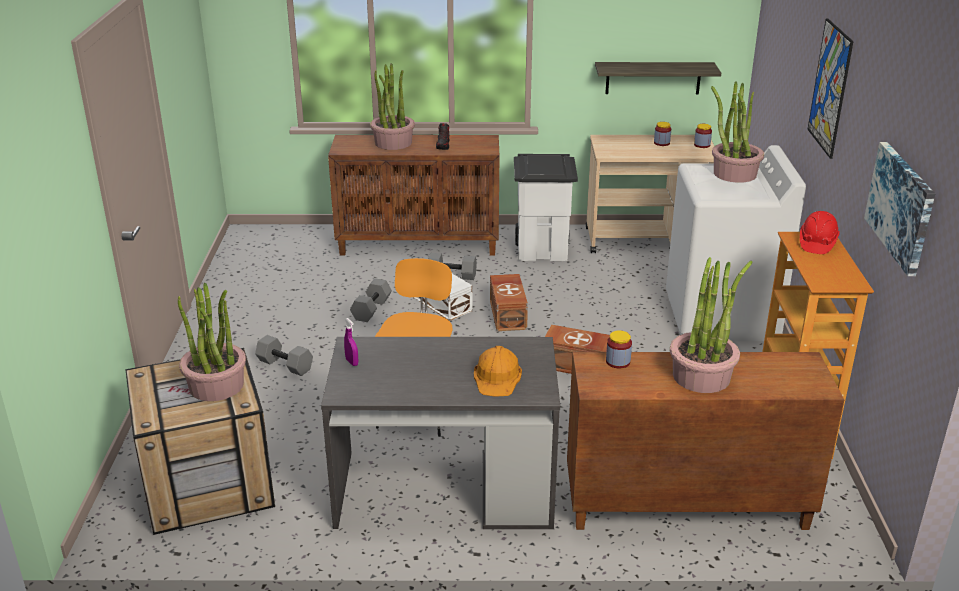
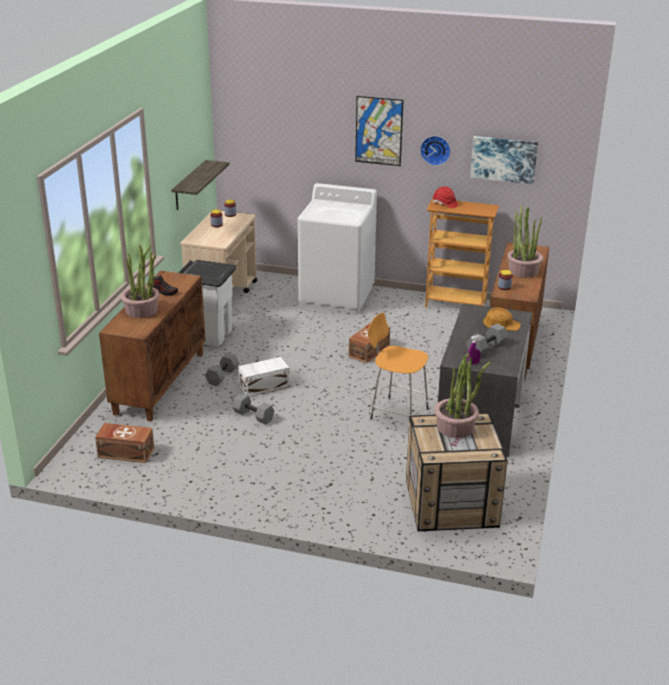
camera: 75 degrees left, 0 degrees up
(286, 365) = (315, 461): grey dumbbell -> grey dumbbell (486, 347)
(508, 314) = (293, 363): brown storage box -> brown storage box (125, 452)
(734, 174) = (326, 207): potted plant -> none
(858, 148) = (435, 149): none -> wall clock

